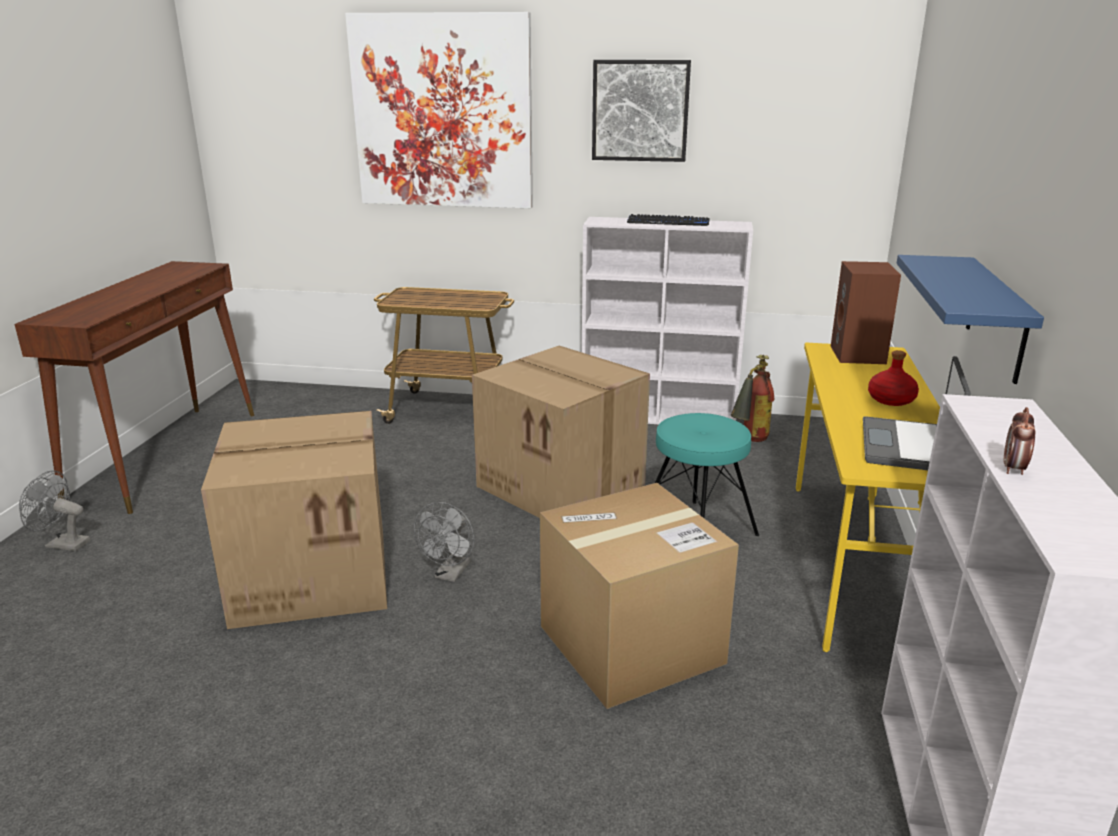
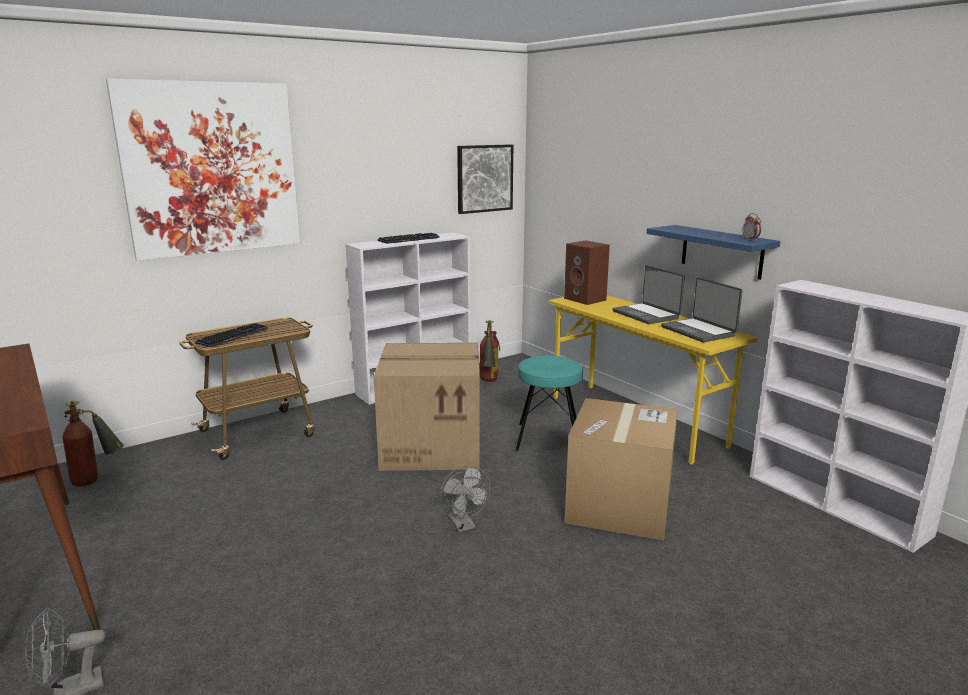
camera: 45 degrees left, 5 degrees down
(293, 405) = (97, 480): none -> fire extinguisher
(314, 574) = (373, 575): cardboard box -> none
(423, 298) = (233, 336): none -> keyboard
(640, 111) = (373, 159): picture -> picture (484, 178)
(891, 400) = (647, 314): red bottle -> laptop
(1013, 469) = (870, 301): alarm clock -> alarm clock (750, 240)

